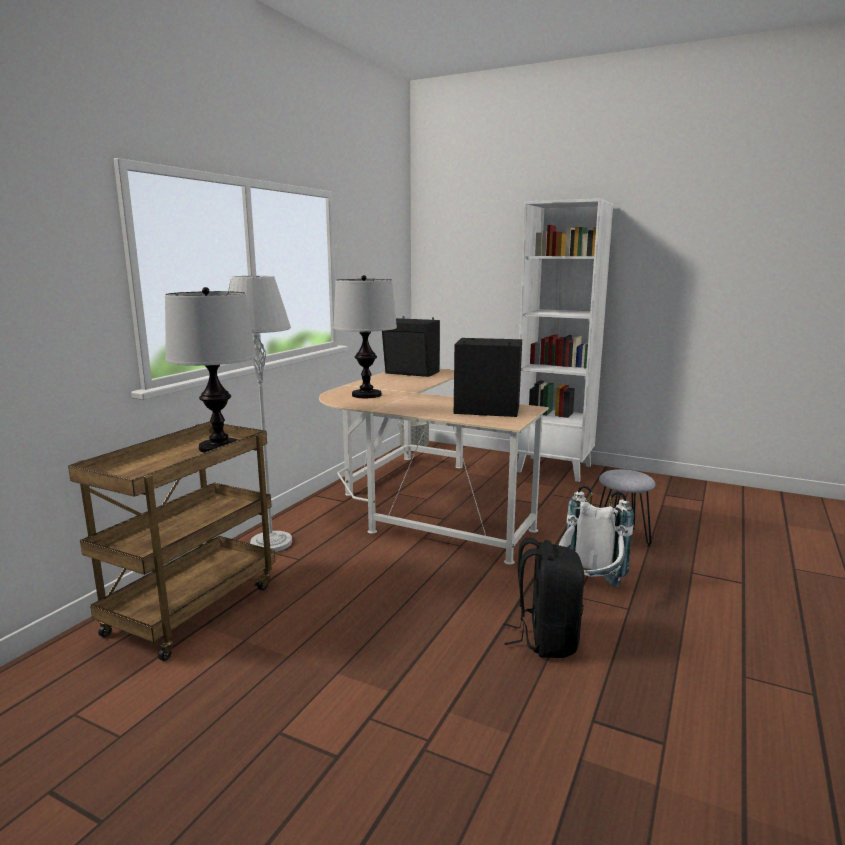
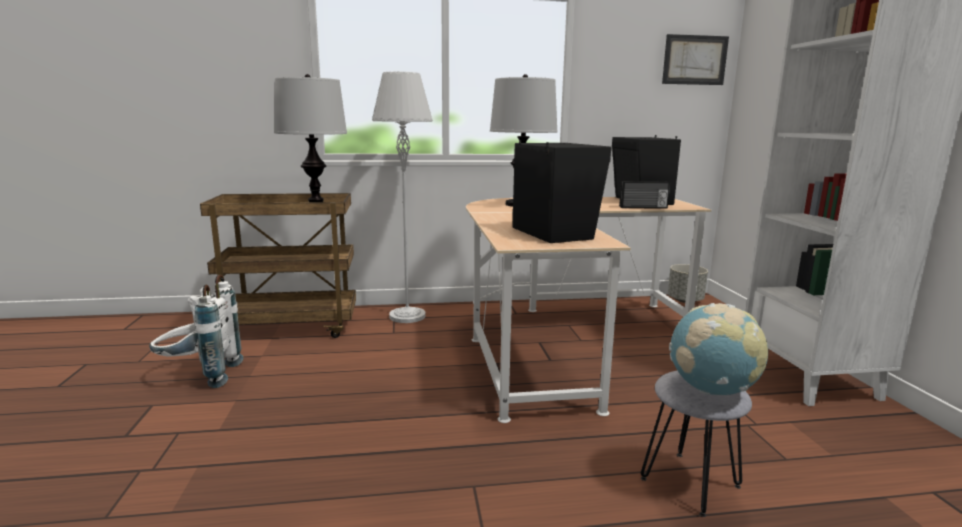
camera: 55 degrees right, 0 degrees up
(394, 250) = (694, 60): none -> picture
(437, 378) = (643, 207): none -> radio
(545, 639) = (357, 487): black backpack -> none
(588, 589) = (501, 490): white backpack -> white backpack (200, 376)
(634, 475) = (712, 390): none -> globe

